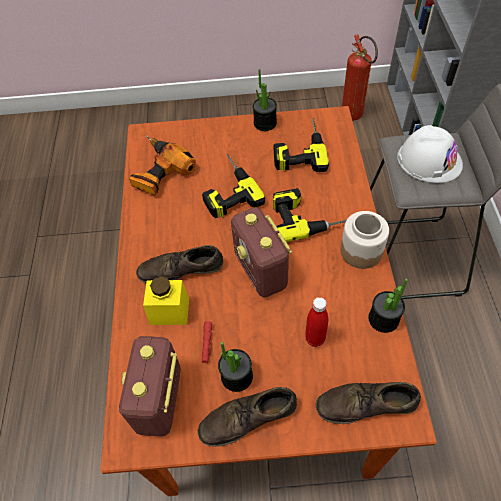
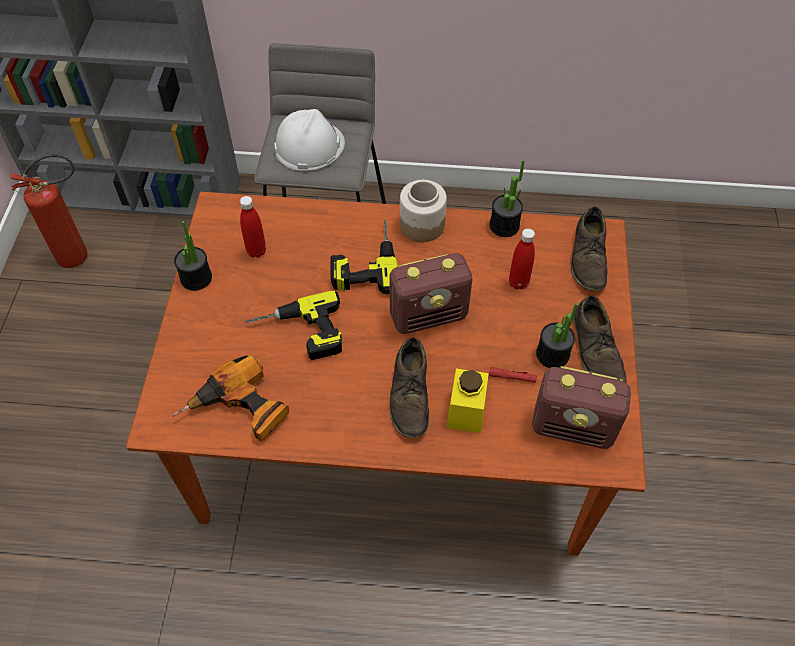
camera: 85 degrees left, 0 degrees up
(299, 149) = (256, 251): power drill -> red bottle

